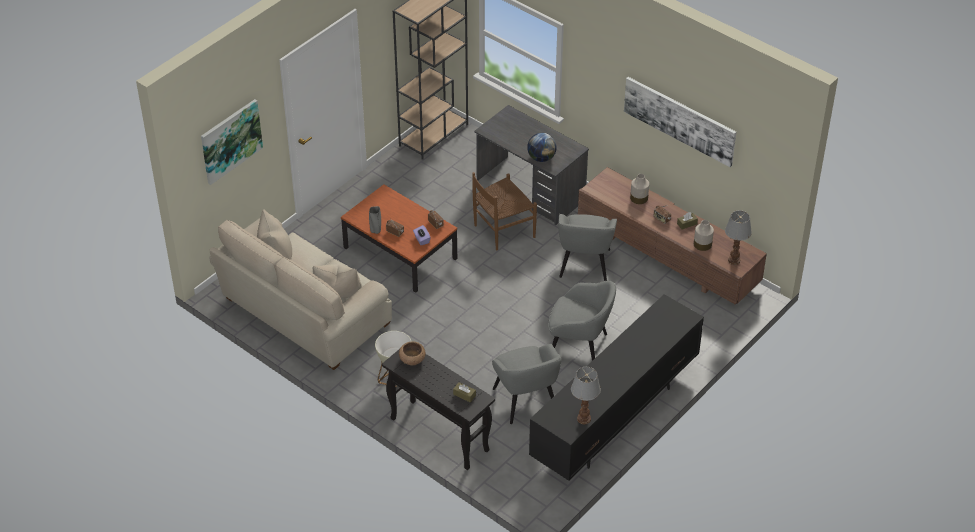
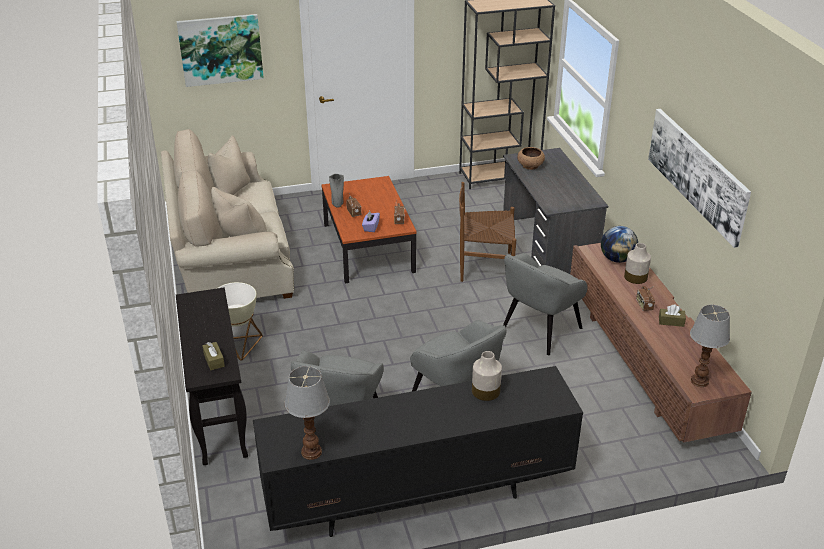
camera: 35 degrees right, 10 degrees down
(412, 359) = (208, 304): brown bowl -> brown bowl (530, 166)
(541, 158) = (547, 196): globe -> globe (617, 259)
(702, 244) = (672, 348): beige vase -> beige vase (485, 391)

